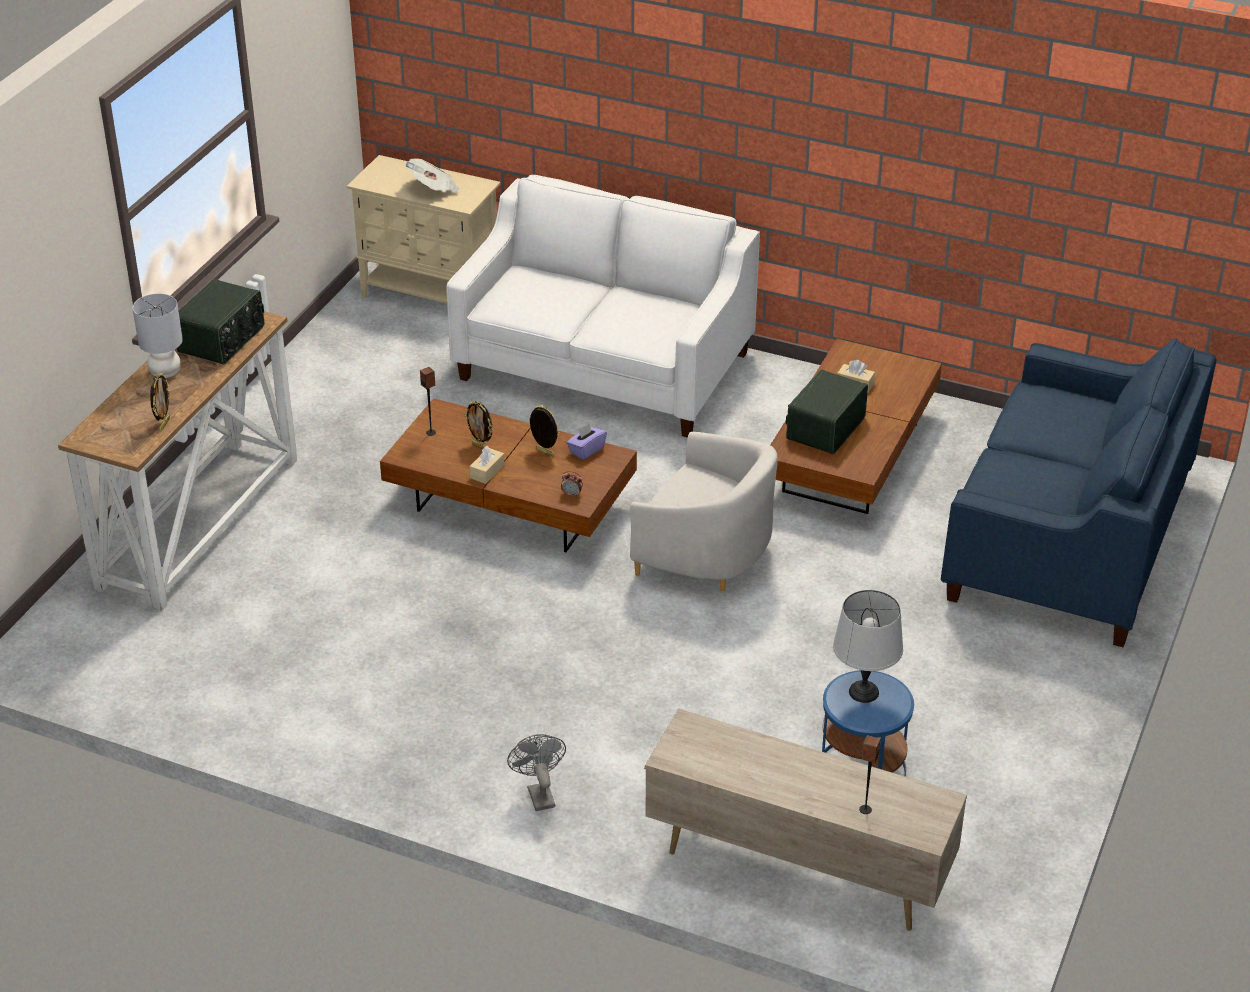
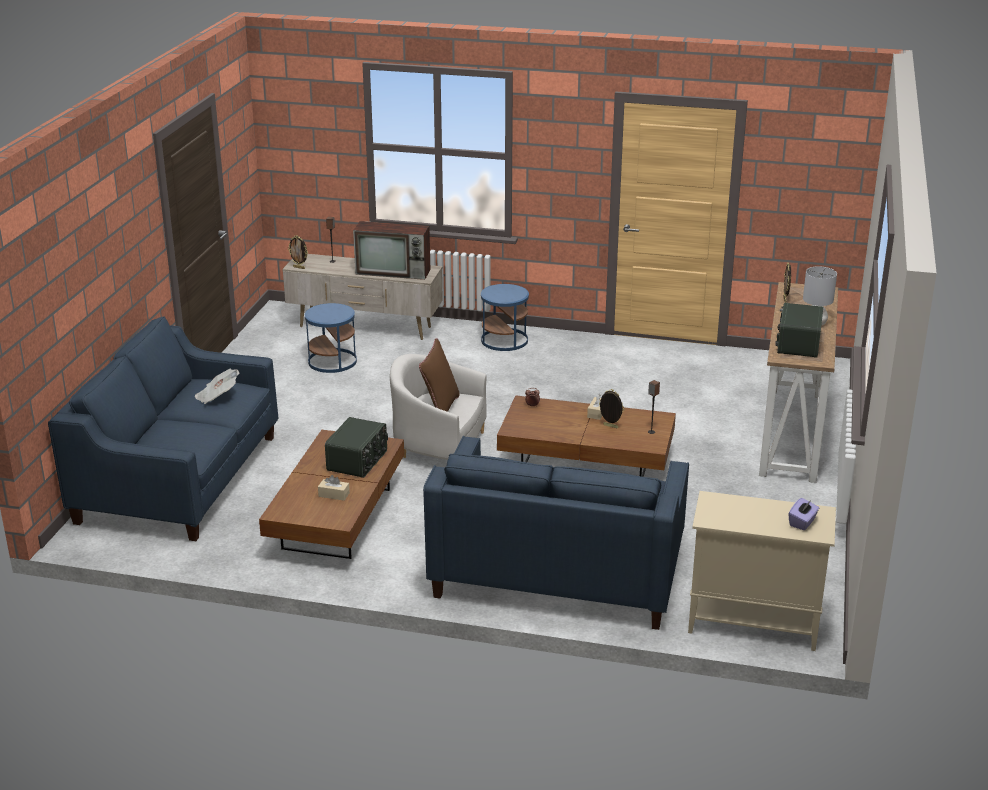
camera: 170 degrees right, 10 degrees down
(434, 189) = (750, 510): newspaper -> newspaper (217, 397)
(539, 793) = (504, 340): grey fan -> blue side table
(544, 452) = (563, 427): picture frame -> picture frame (299, 267)
(586, 450) = (533, 431): purple tissue box -> purple tissue box (802, 522)
(604, 366) = (558, 571): white sofa -> blue sofa
(704, 501) = (440, 408): none -> brown pillow
(742, 754) = (394, 272): none -> television
(863, 692) = (332, 314): grey table lamp -> none

